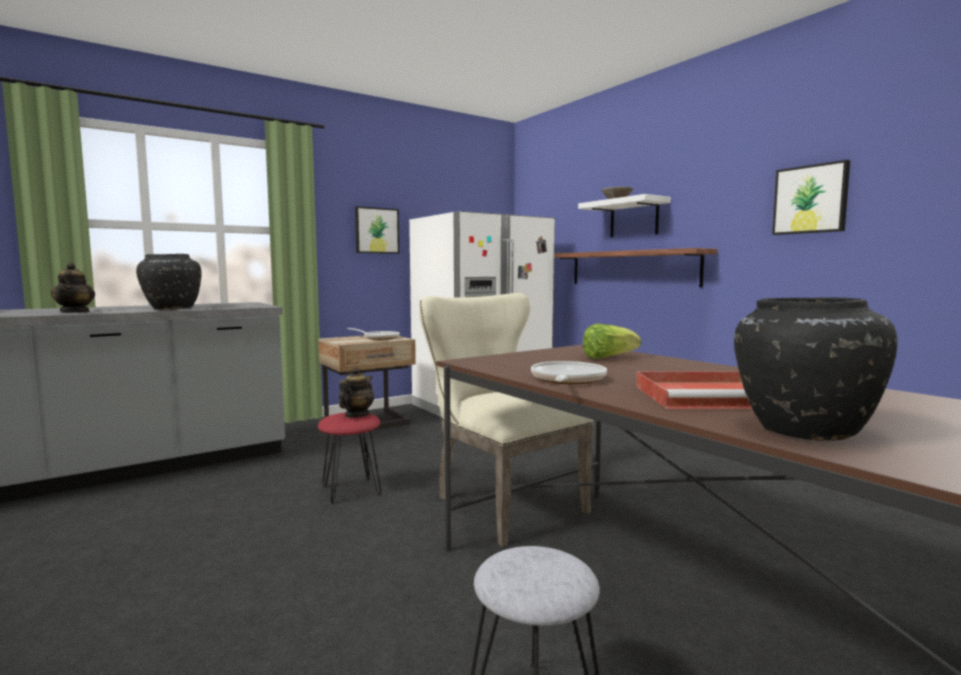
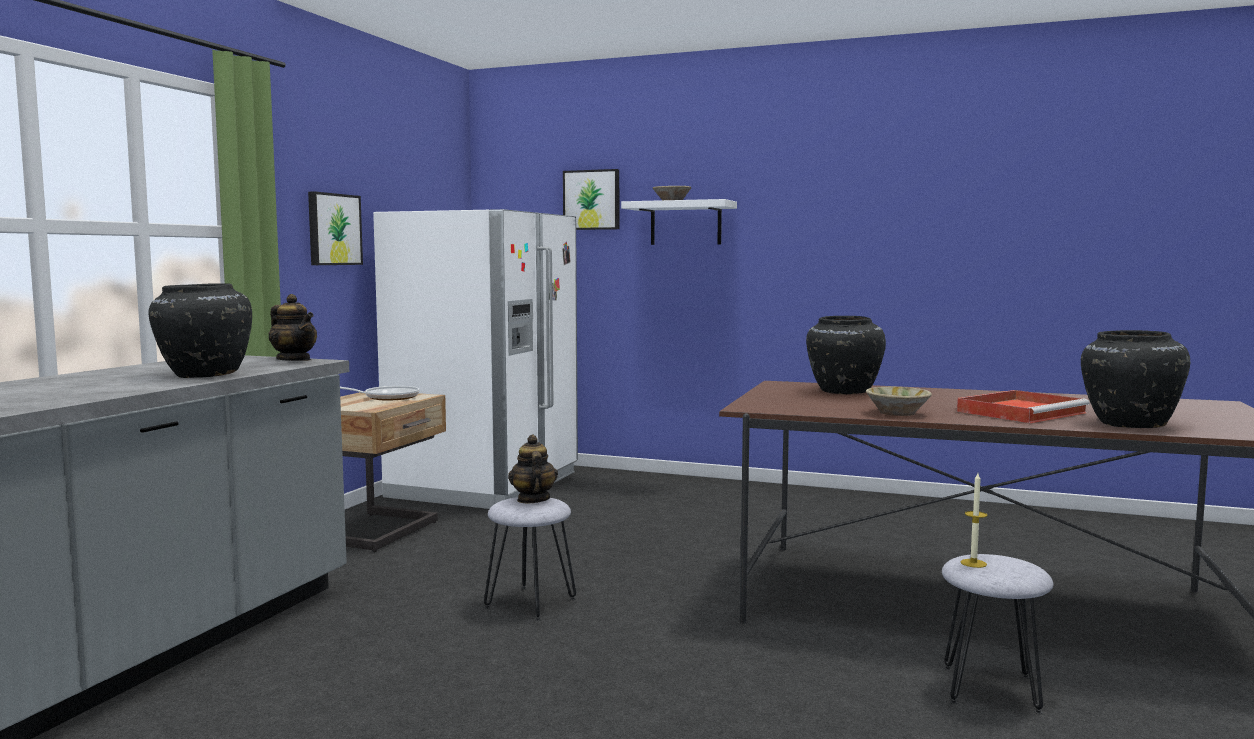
camera: 35 degrees left, 0 degrees up
(75, 312) = (82, 392): teapot -> teapot (294, 360)
(350, 490) = (530, 603): red stool -> grey stool
(501, 503) = (711, 574): beige chair -> none
(516, 558) = (973, 563): none -> candle
(566, 380) = (897, 413): frying pan -> beige bowl
(608, 358) = (843, 391): lettuce -> black vase
(631, 268) = (684, 284): shelf -> none
(810, 199) = (899, 219): picture -> picture (592, 200)

